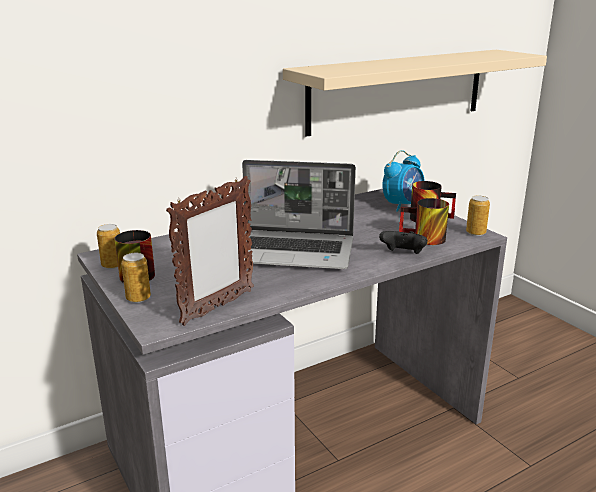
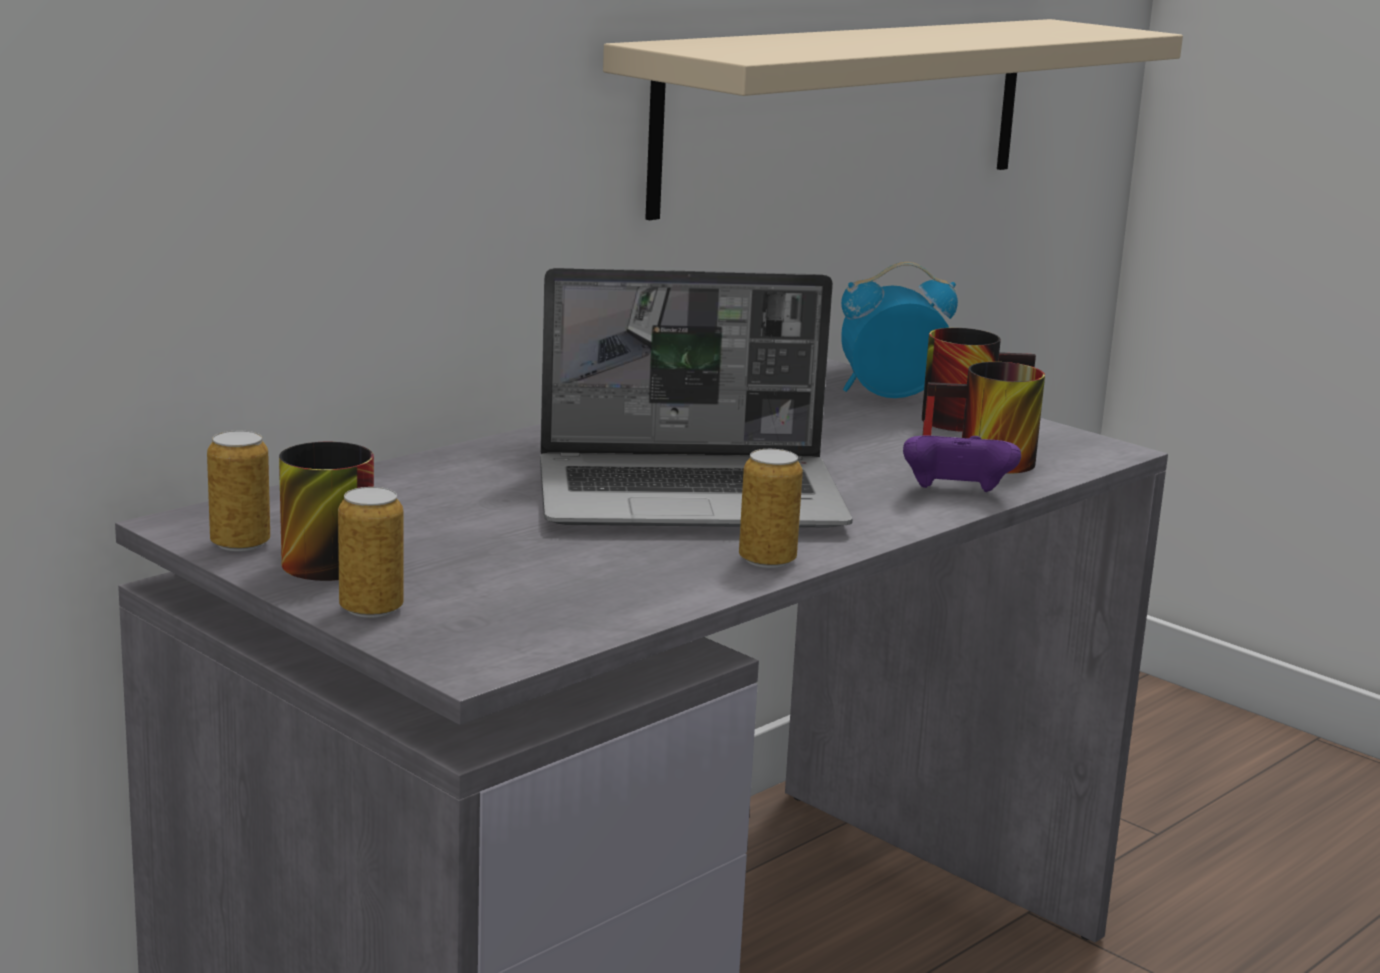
camera: 15 degrees left, 5 degrees down
(217, 307) = (589, 617): picture frame -> none
(402, 205) = (888, 395): alarm clock -> alarm clock turned 135 degrees counterclockwise
(403, 254) = (956, 495): black game controller -> purple game controller
(475, 233) = (1094, 447): can -> can (767, 560)

